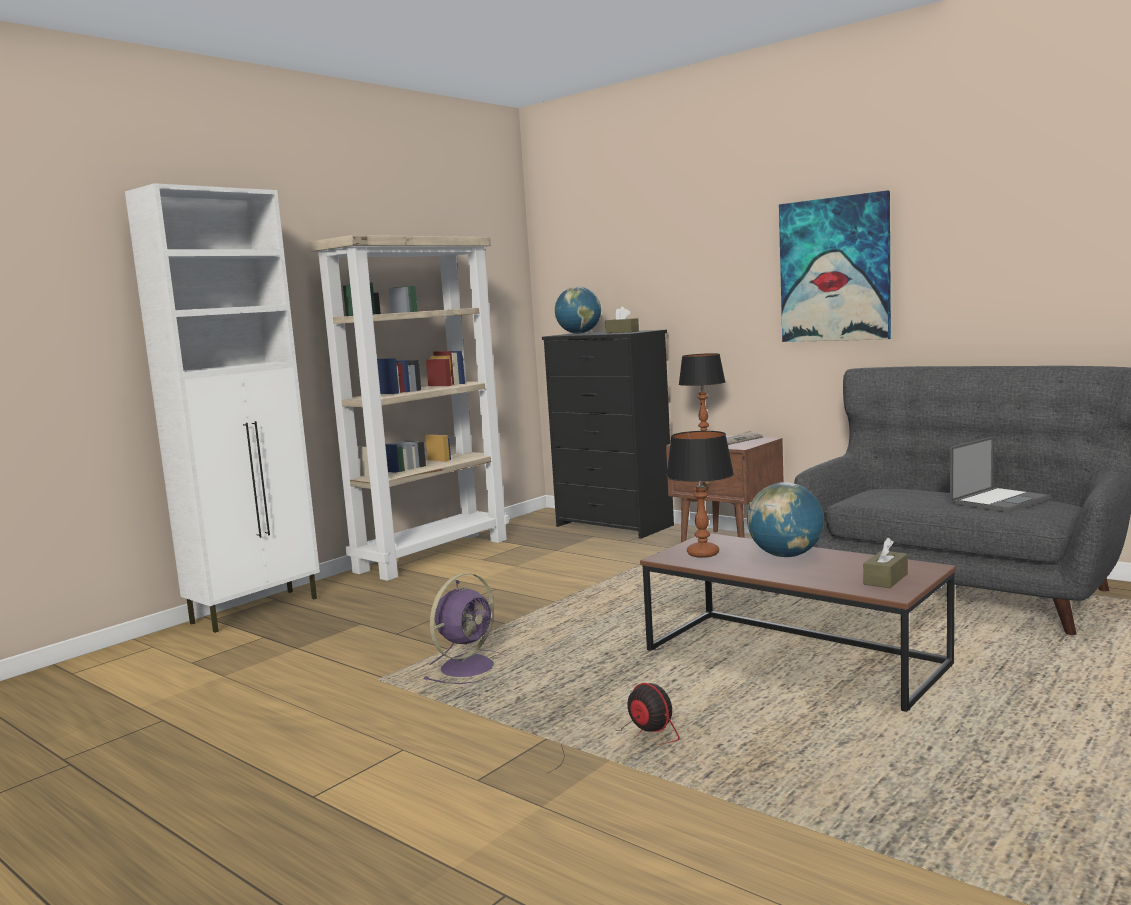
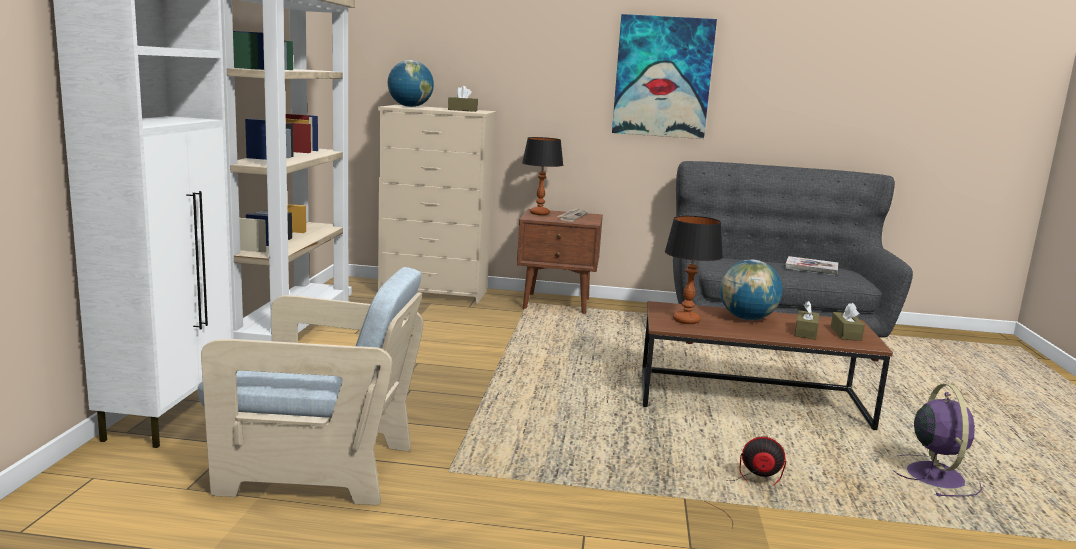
camera: 35 degrees left, 5 degrees up
(290, 661) = (317, 468): none -> beige armchair
(469, 666) = (516, 444): purple fan -> purple fan (934, 475)
(614, 526) = (435, 292): black dresser -> beige dresser
(830, 574) = (805, 332): none -> brown tissue box
(999, 500) = (811, 268): laptop -> book

